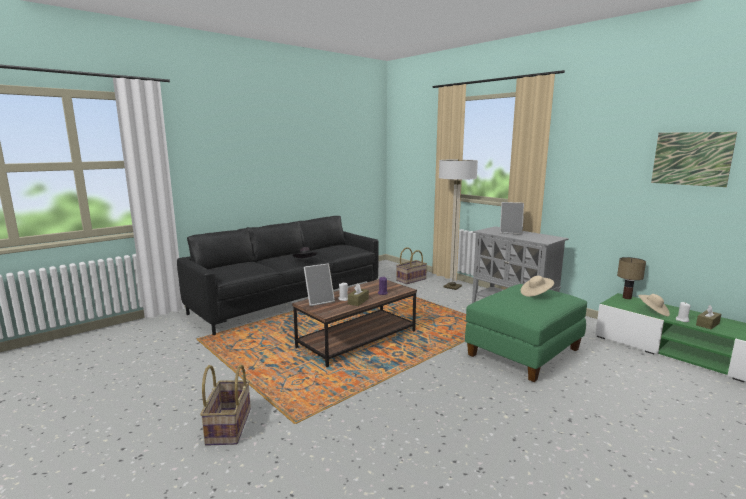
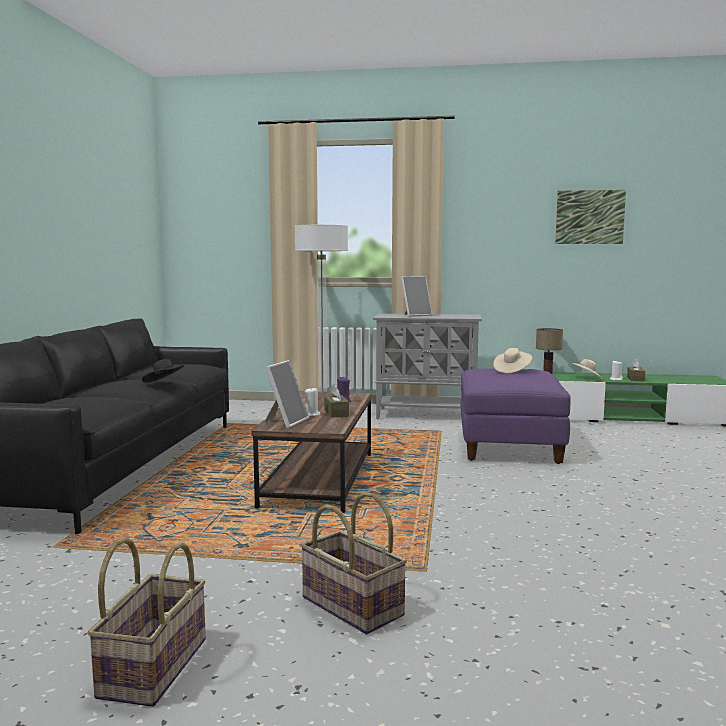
camera: 40 degrees left, 5 degrees down
(411, 279) = (255, 411): basket -> basket (152, 667)
(524, 353) = (510, 446): green ottoman -> purple ottoman

